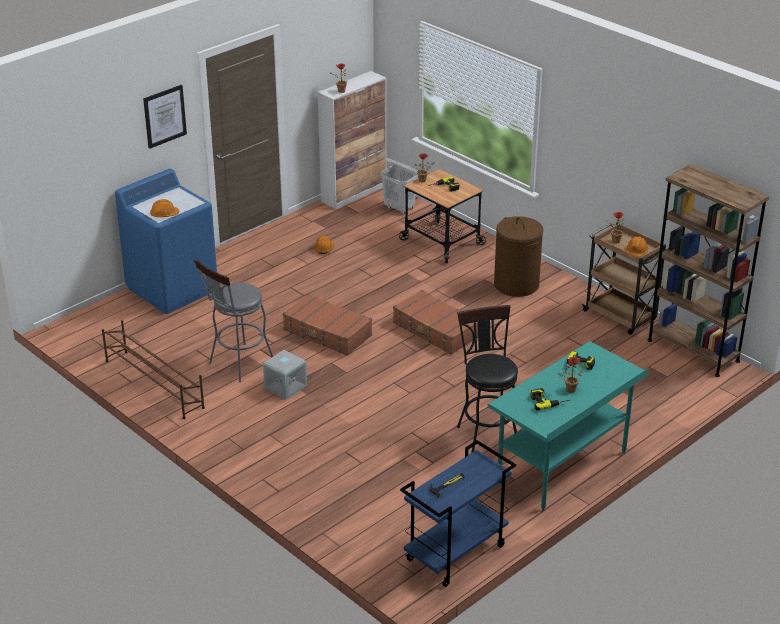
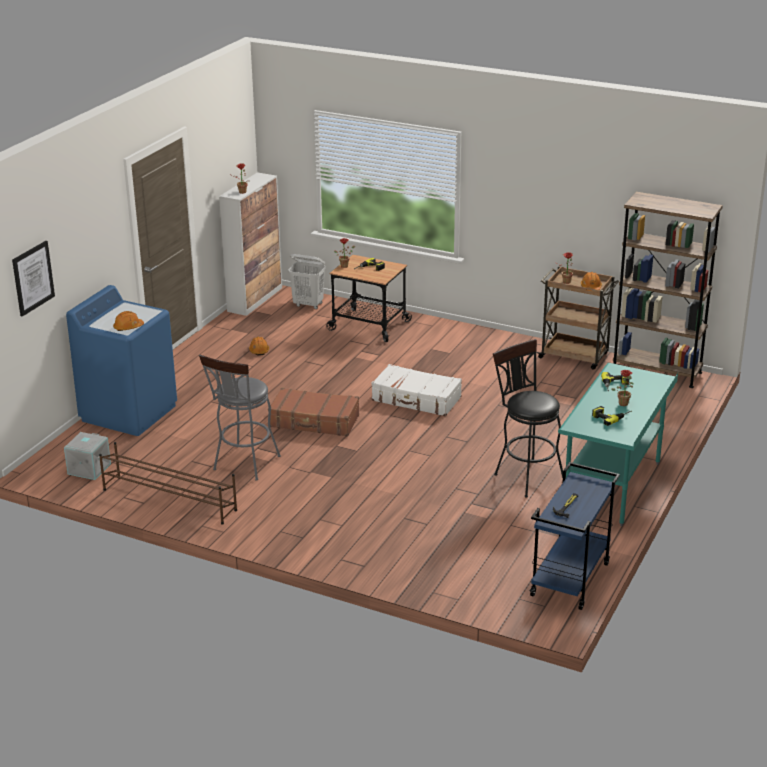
camera: 20 degrees left, 5 degrees down
(164, 116) = (101, 228): picture -> picture (33, 278)
(285, 386) = (305, 474): grey storage box -> grey storage box (88, 468)
(435, 330) = (416, 399): brown suitcase -> white suitcase
(516, 285) = (464, 348): brown laundry basket -> none

